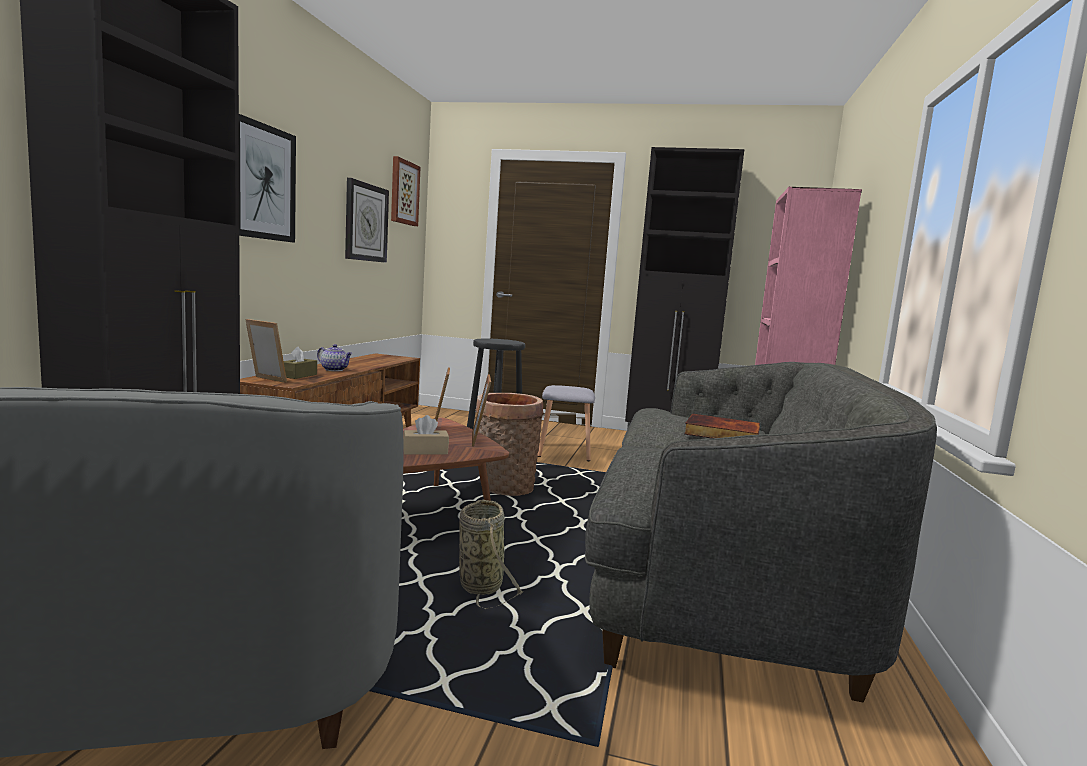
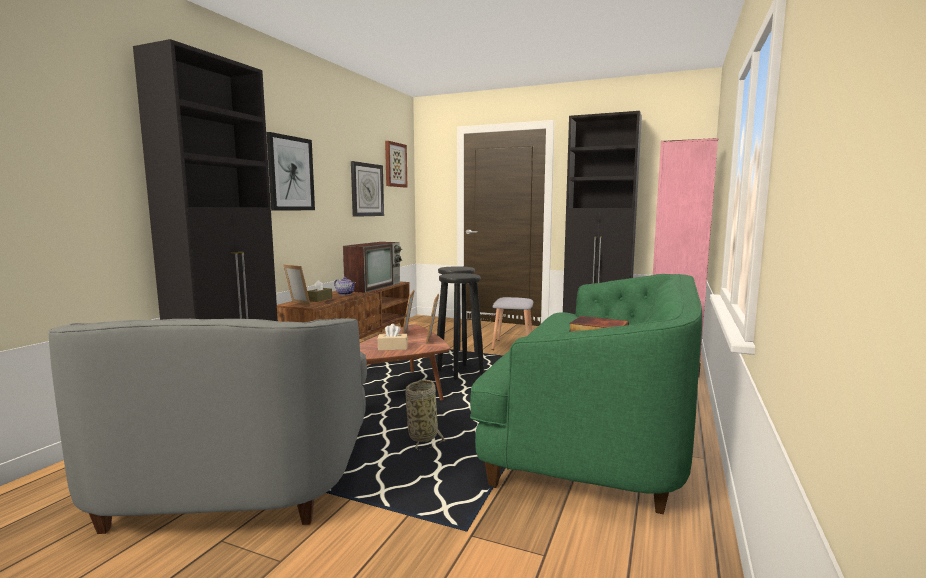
camera: 10 degrees right, 0 degrees up
(372, 362) = (374, 286): none -> television
(504, 488) = (459, 372): basket -> black stool
(720, 571) = (597, 428): grey sofa -> green sofa

